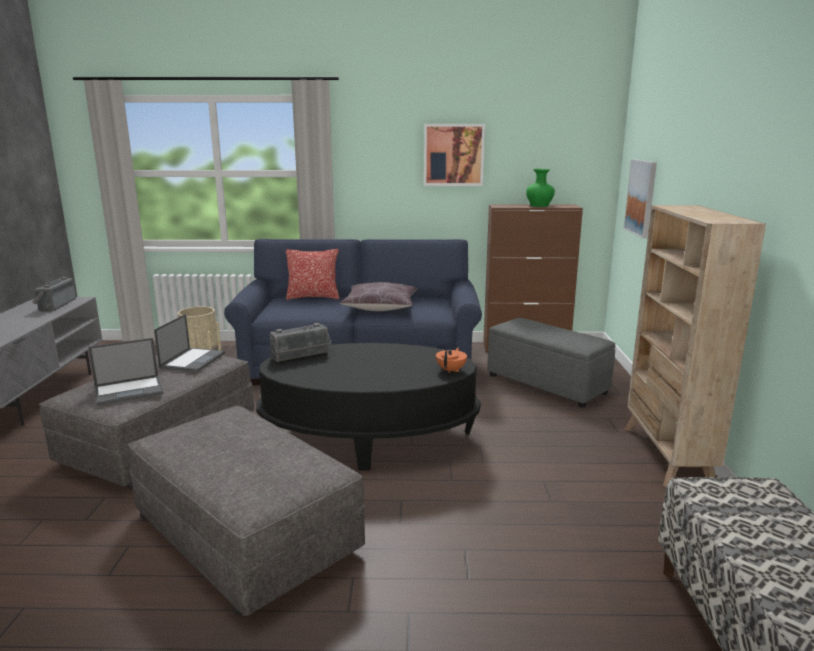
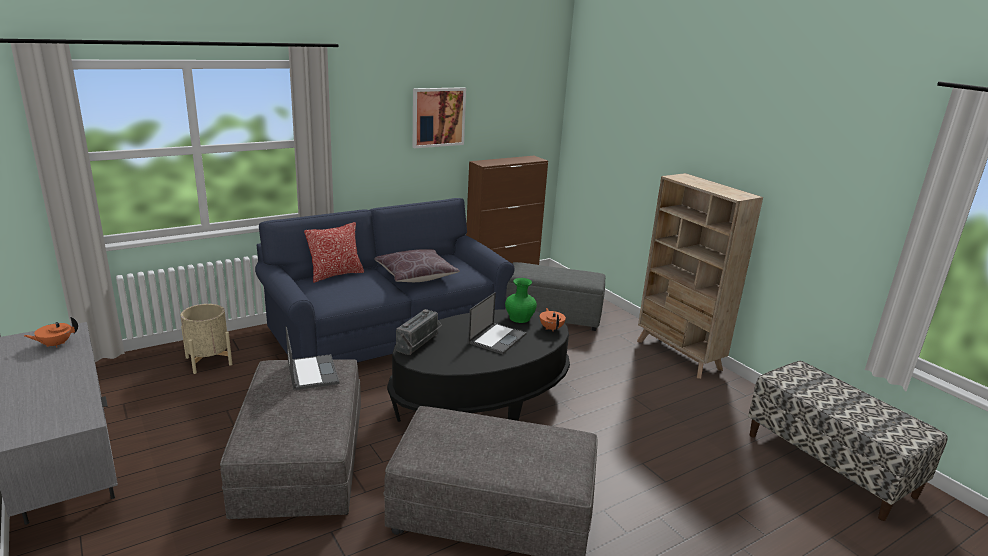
camera: 35 degrees left, 5 degrees up
(55, 305) = (55, 344): radio -> orange teapot
(130, 390) = (306, 421): laptop -> laptop (497, 338)
(539, 205) = (512, 160): green vase -> green vase (520, 318)
(641, 197) = (599, 152): picture -> none

